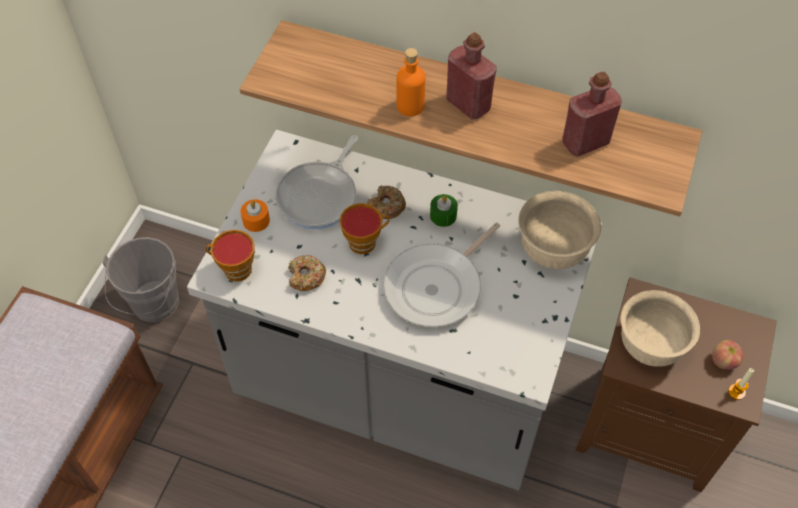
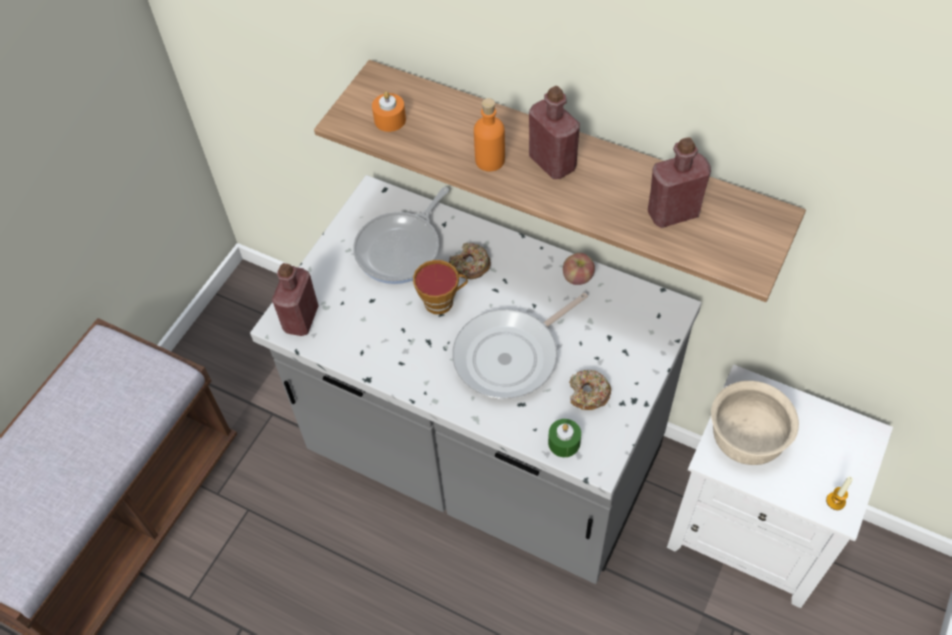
camera: 10 degrees right, 0 degrees up
(154, 307) = (240, 351): grey bucket -> none
(234, 269) = (301, 319): cup -> red bottle
(256, 220) = (331, 269): orange candle -> orange candle (390, 120)
(306, 277) = (374, 333): donut -> donut (588, 394)
(443, 215) = (529, 280): green candle -> green candle (564, 442)
(553, 250) = (642, 328): beige bowl -> none
(650, 426) = (753, 530): brown nightstand -> white nightstand
(723, 361) = (825, 466): apple -> apple (578, 277)

